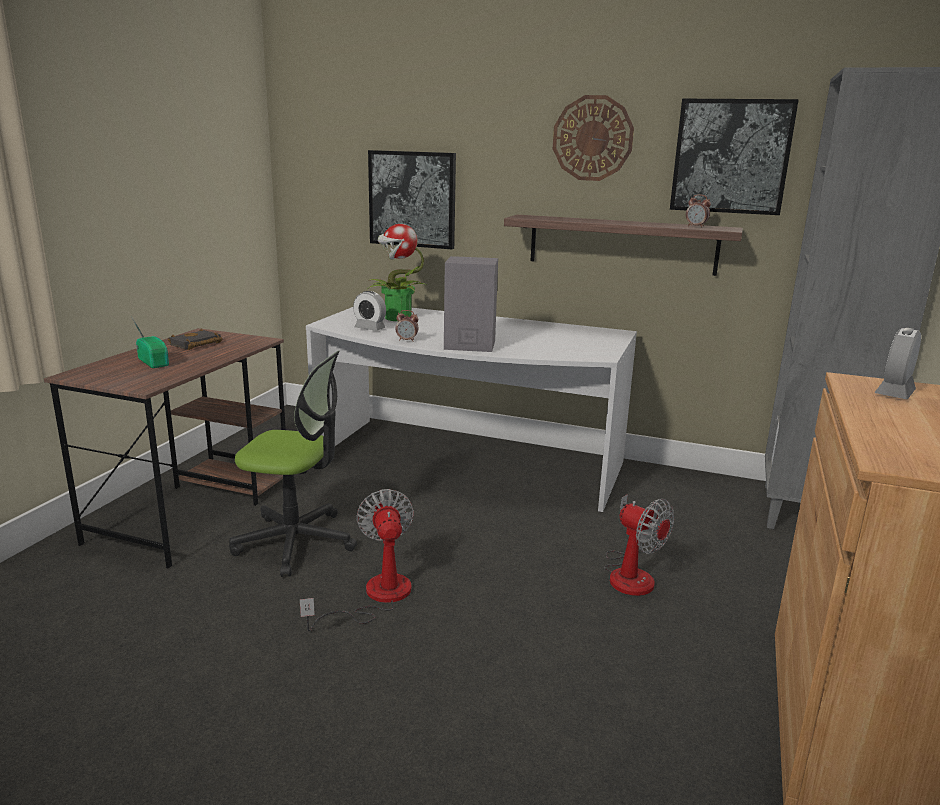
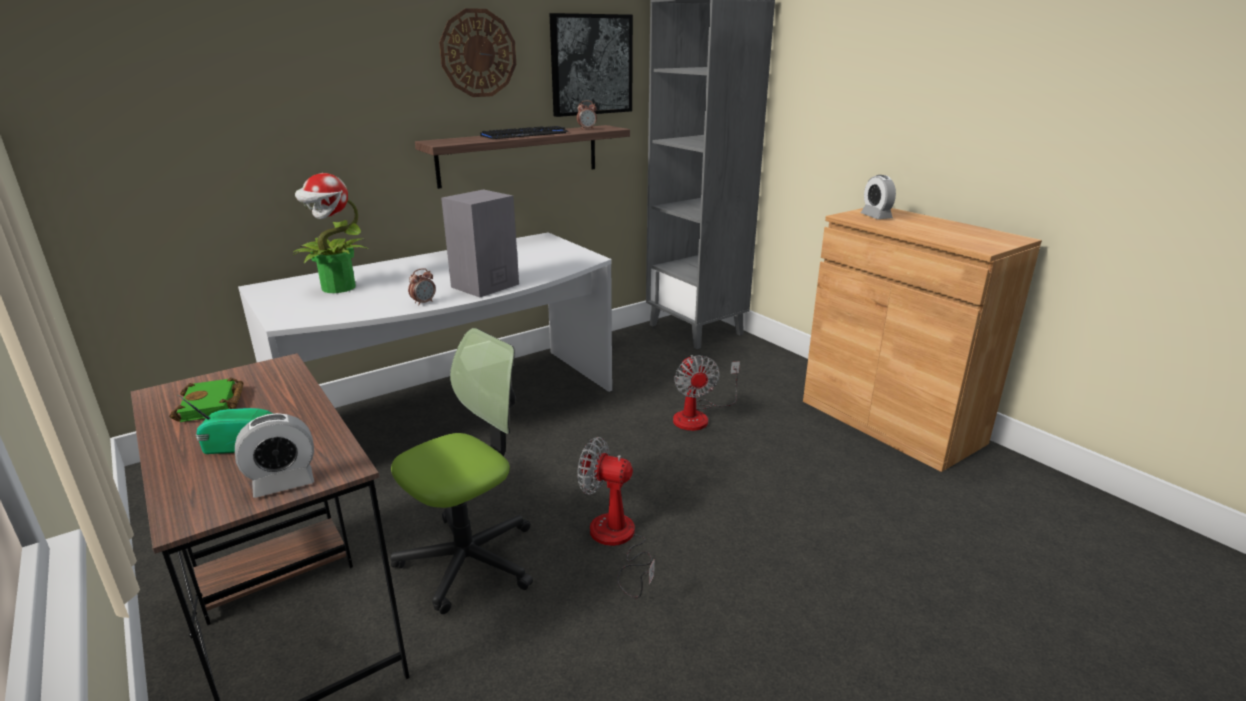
camera: 55 degrees left, 5 degrees up
(195, 344) = (213, 405): black book -> green book
(370, 328) = (349, 307): alarm clock -> alarm clock (283, 483)
(412, 199) = (278, 141): picture -> none
(615, 222) = (525, 135): none -> keyboard
(630, 573) = (698, 416): fan -> fan turned 90 degrees clockwise

